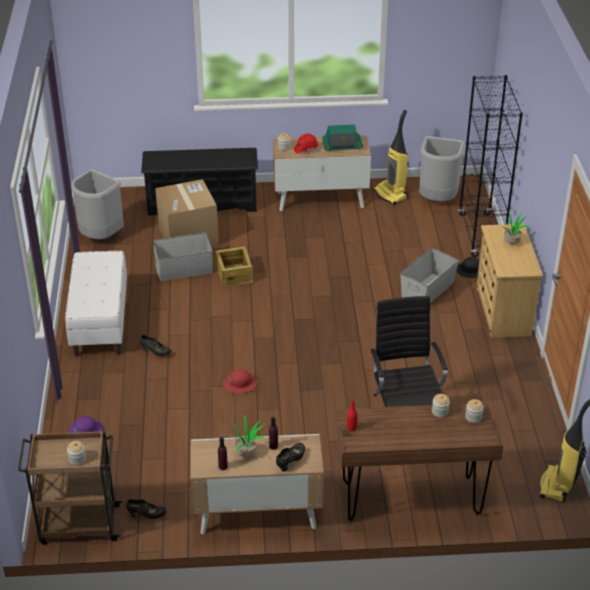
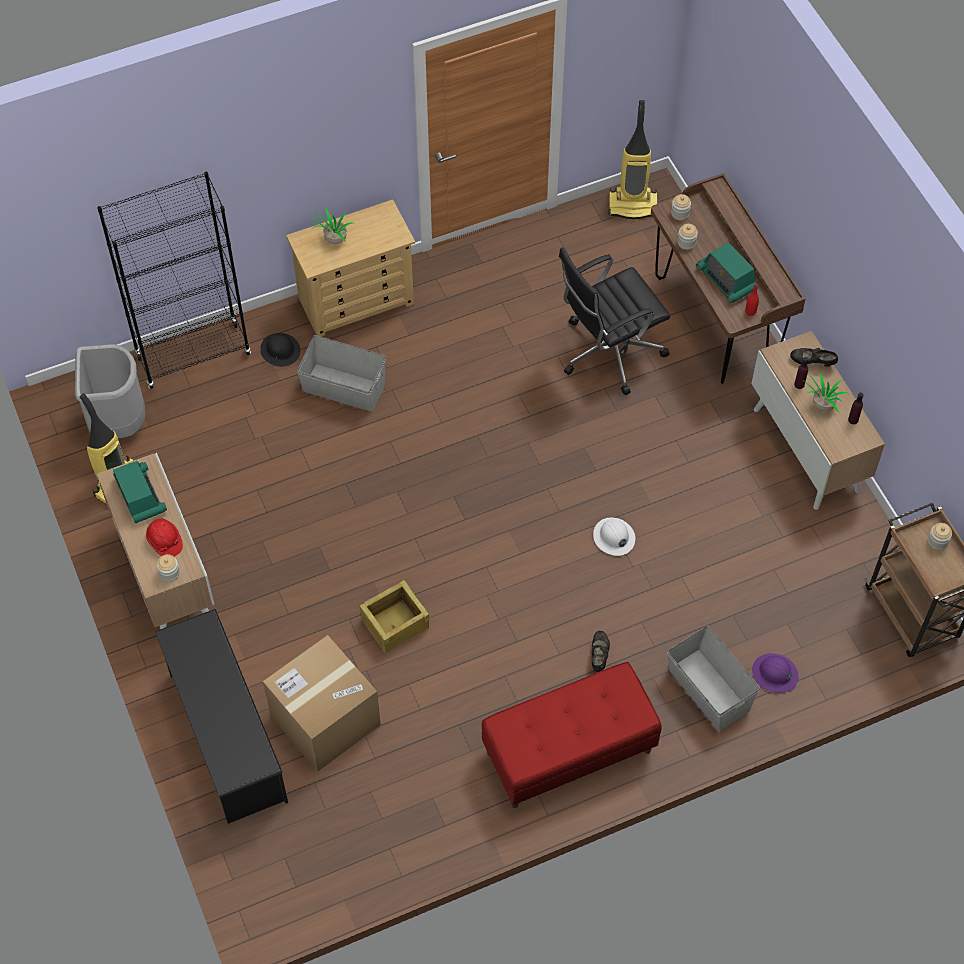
camera: 110 degrees left, 20 degrees up
(100, 237) = (370, 847): grey trash can -> none
(100, 322) = (568, 752): white bench -> red bench
(147, 515) = (863, 553): black shoe -> none
(183, 269) = (408, 693): grey storage box -> grey storage box (708, 690)
(240, 383) = (613, 537): red hard hat -> white hard hat
(391, 423) = (726, 280): none -> radio

